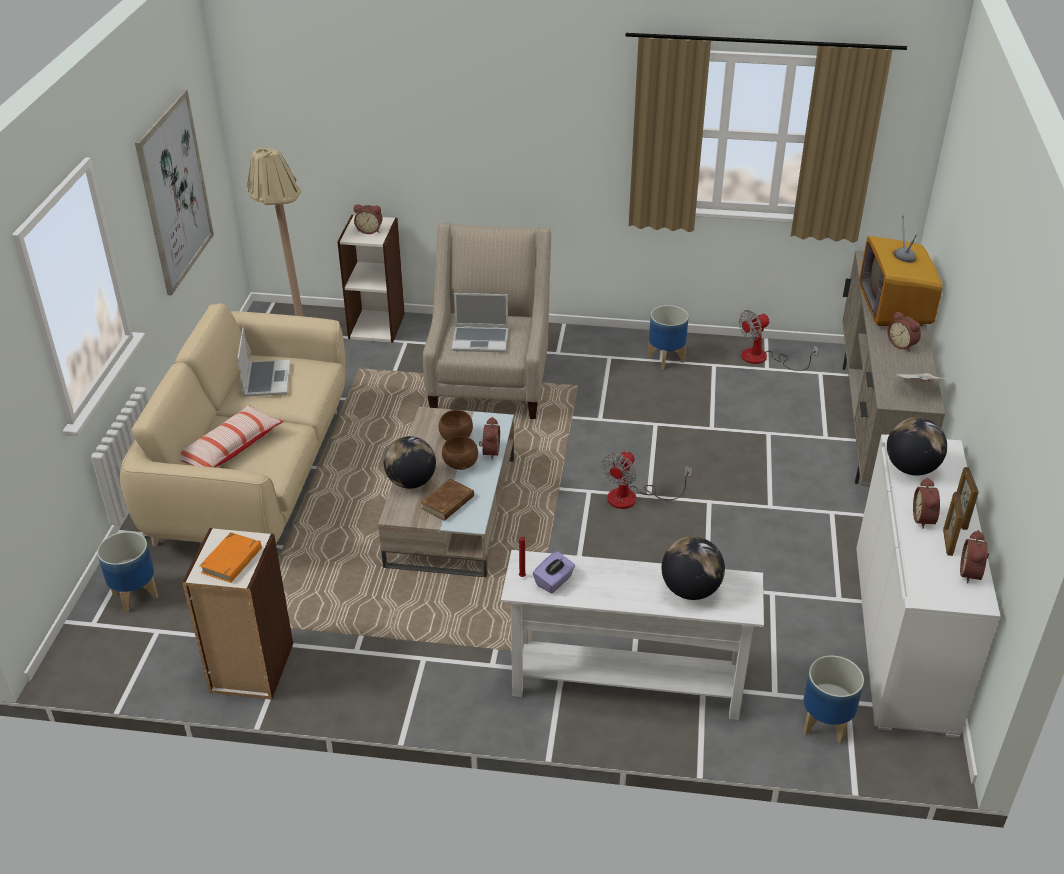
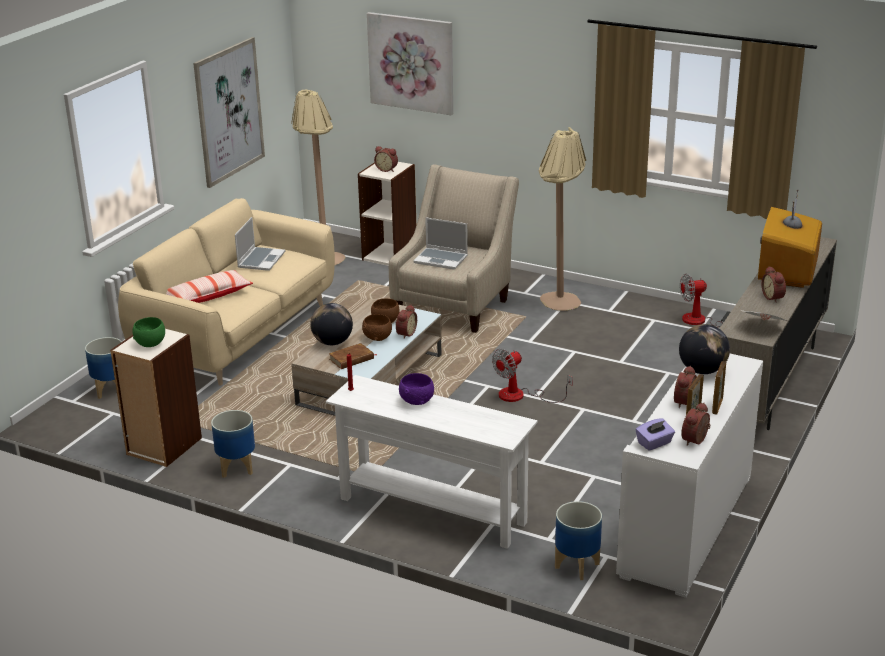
camera: 20 degrees right, 10 degrees down
(232, 560) = (150, 344): orange book -> green bowl
(387, 98) = (411, 63): none -> picture
(554, 581) = (372, 397): purple tissue box -> purple tissue box (654, 443)
(603, 364) = (558, 306): none -> beige floor lamp
(610, 575) = (417, 401): none -> purple bowl
(666, 358) = (615, 310): planter -> planter (237, 468)
(690, 590) = (471, 420): globe -> none

